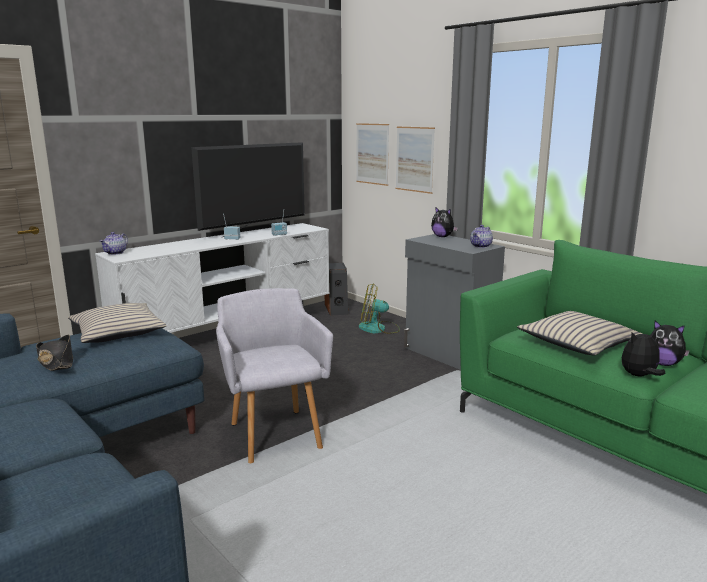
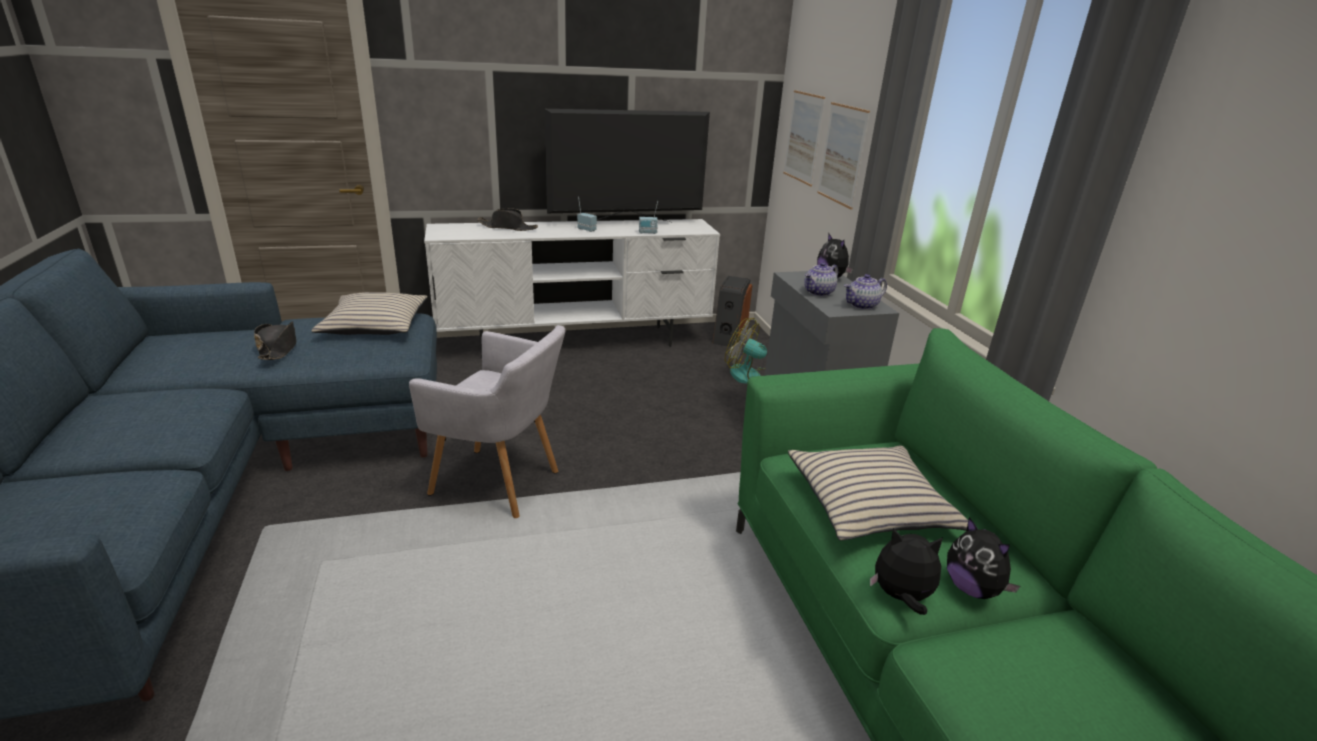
camera: 25 degrees right, 10 degrees up
(115, 253) = (444, 227): teapot -> teapot (819, 292)
(169, 246) = (508, 227): none -> black hat
(274, 432) = (500, 484): grey armchair -> grey armchair turned 105 degrees clockwise

